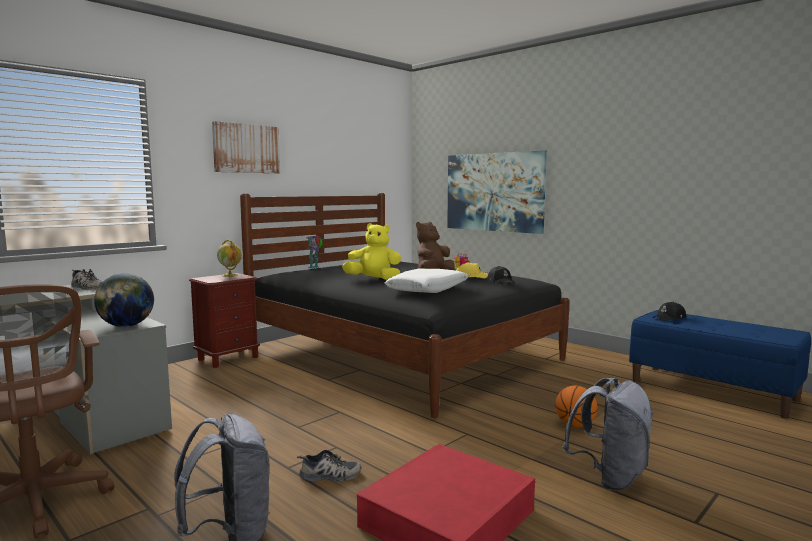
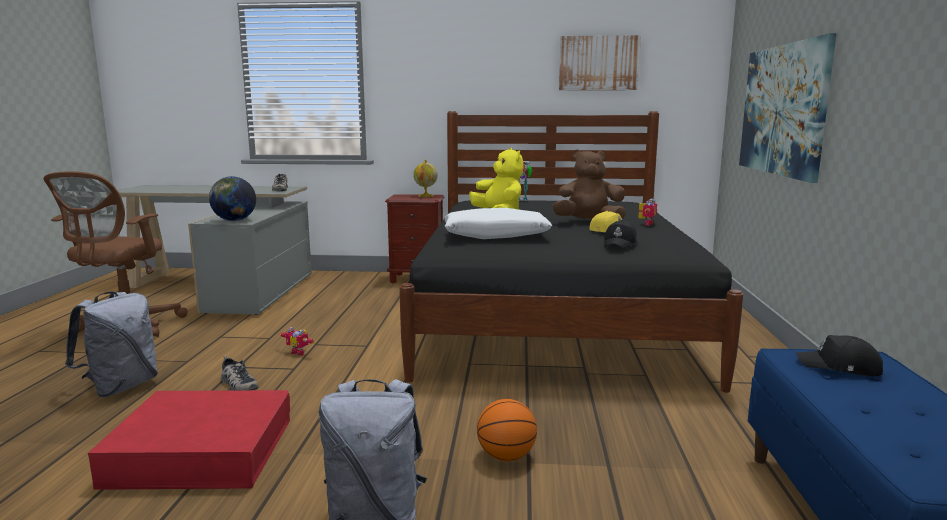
camera: 50 degrees right, 5 degrees up
(246, 148) = (463, 61): picture -> picture (598, 63)
(304, 436) = (300, 352): none -> toy robot

